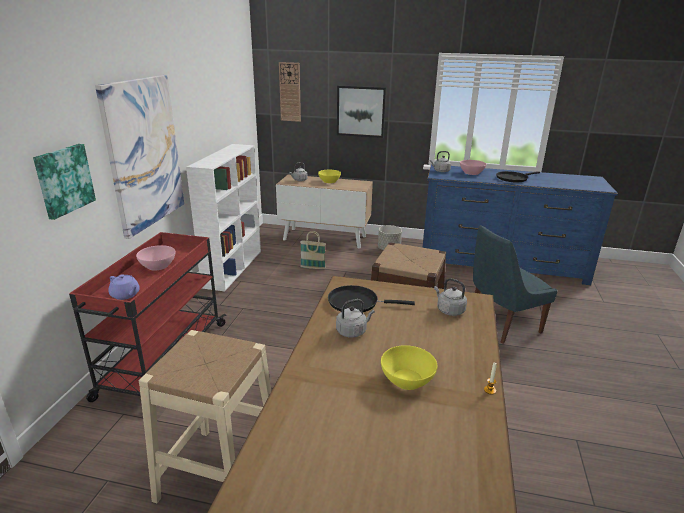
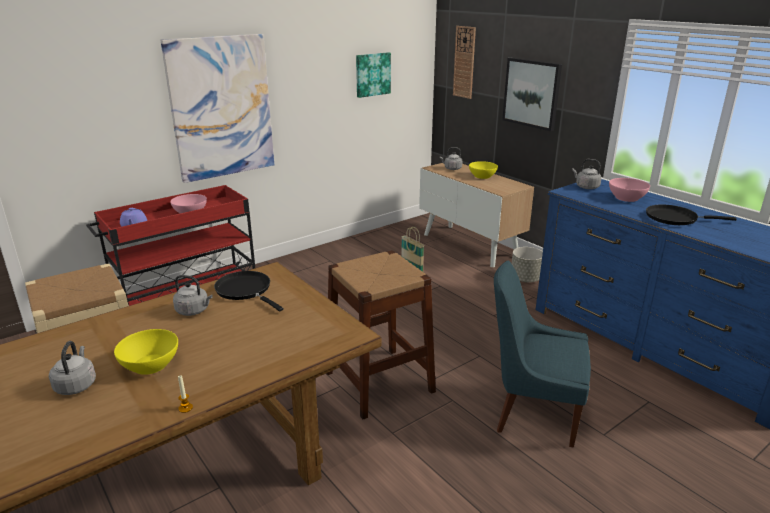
camera: 40 degrees right, 0 degrees up
(64, 180) = (111, 118): picture -> picture (372, 74)
(233, 268) = (341, 247): white bookcase -> none
(449, 310) = (305, 330): grey kettle -> grey kettle (76, 385)

